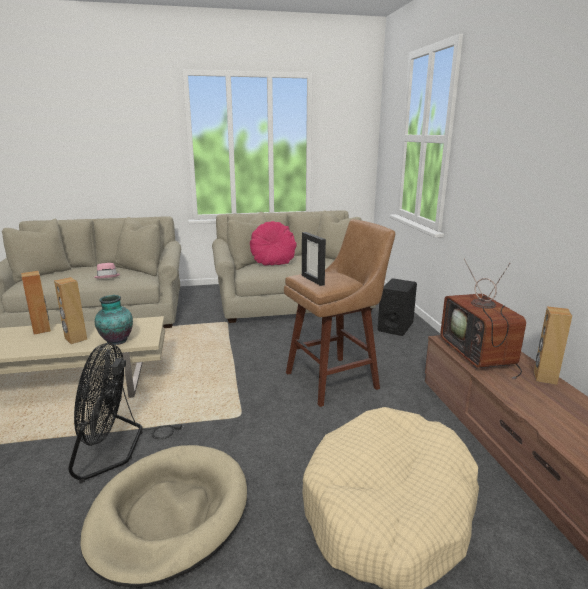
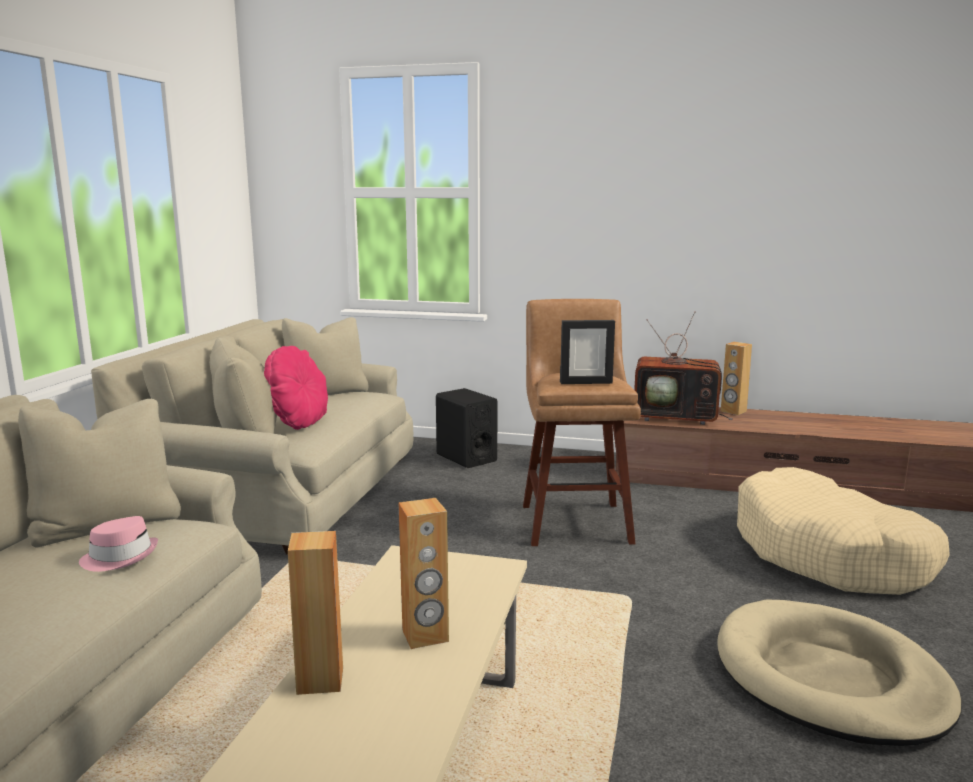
camera: 65 degrees left, 5 degrees down
(116, 341) = (477, 594): vase -> none
(121, 443) = (656, 706): black fan -> none

